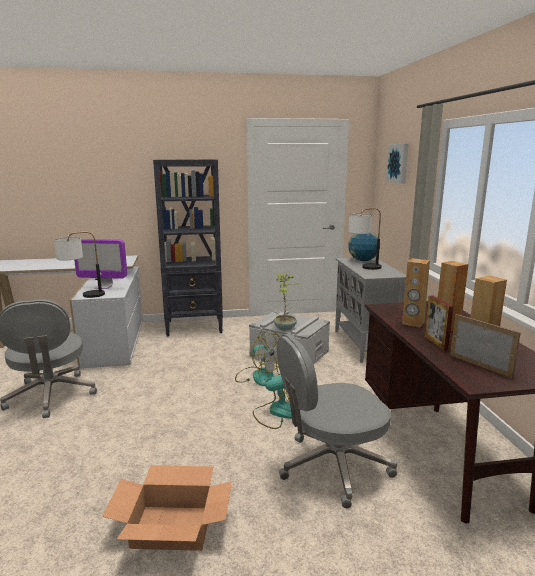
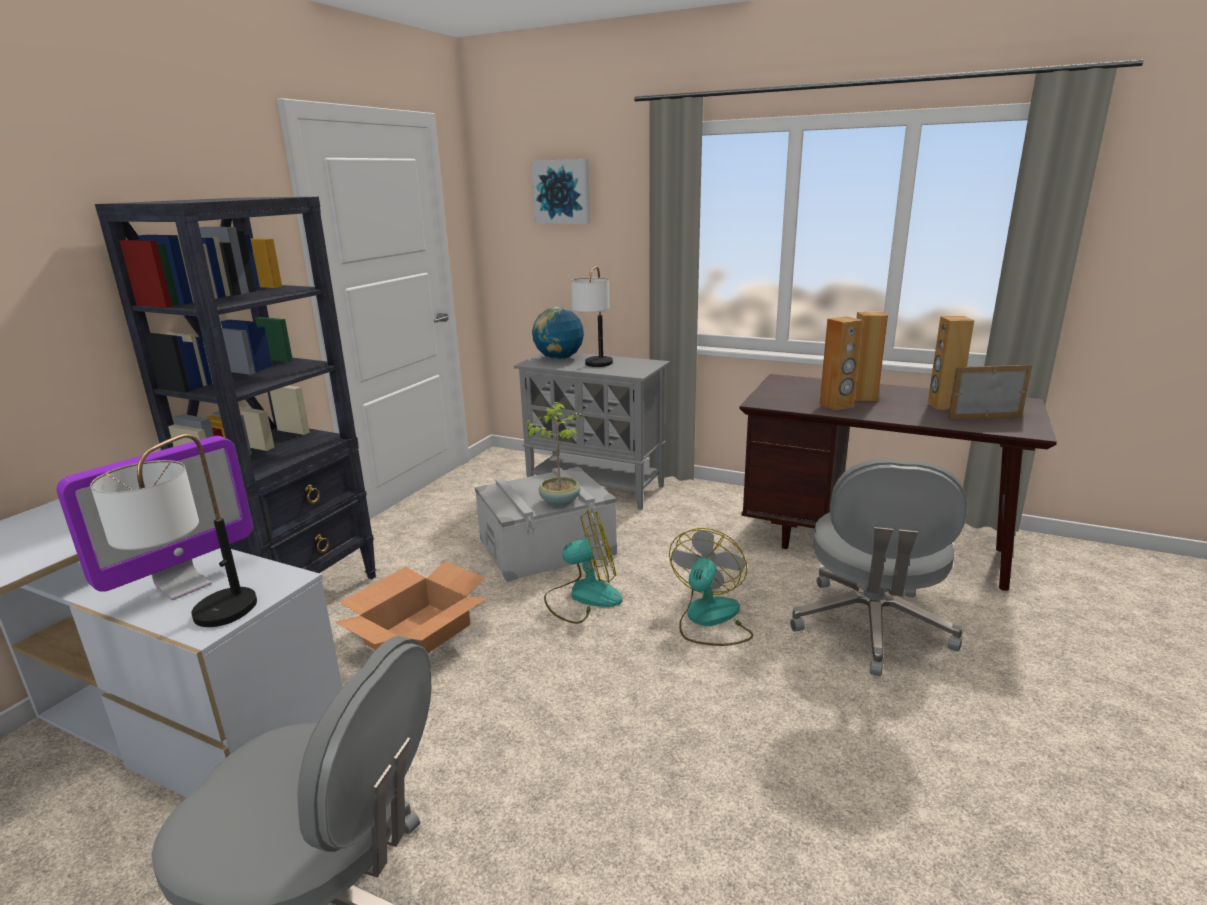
camera: 55 degrees left, 5 degrees up
(172, 527) = (949, 825): cardboard box -> cardboard box (418, 634)
(436, 343) = (909, 414): picture frame -> none

